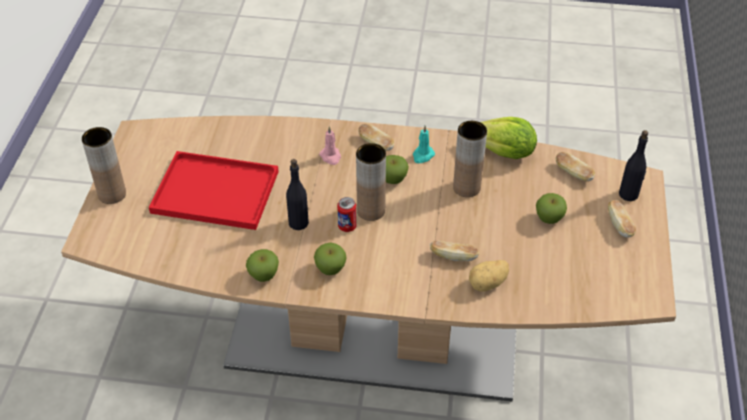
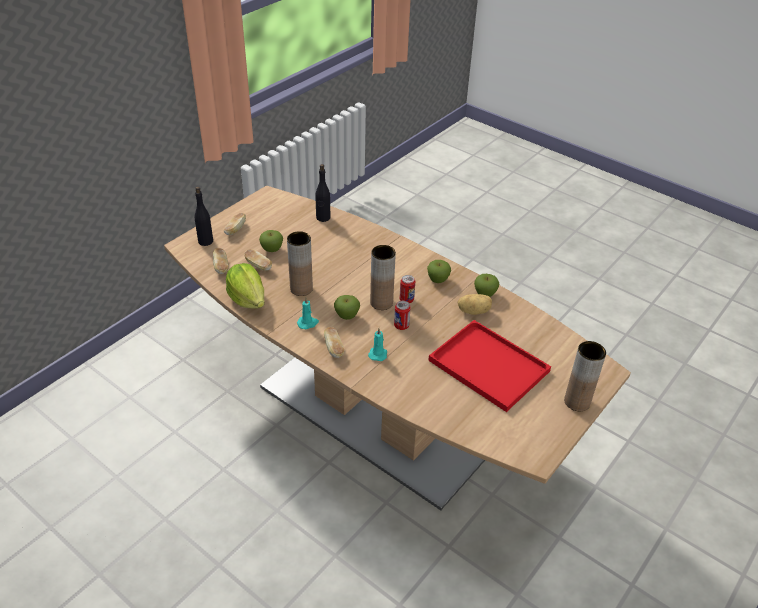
camera: 150 degrees left, 5 degrees down
(298, 222) = (439, 316): black bottle -> black bottle (323, 218)
(330, 194) = (401, 326): none -> can
(331, 157) = (378, 354): pink candle -> turquoise candle
(453, 257) = (354, 255): bread -> bread (258, 266)
(488, 284) = (348, 235): potato -> potato (473, 311)

